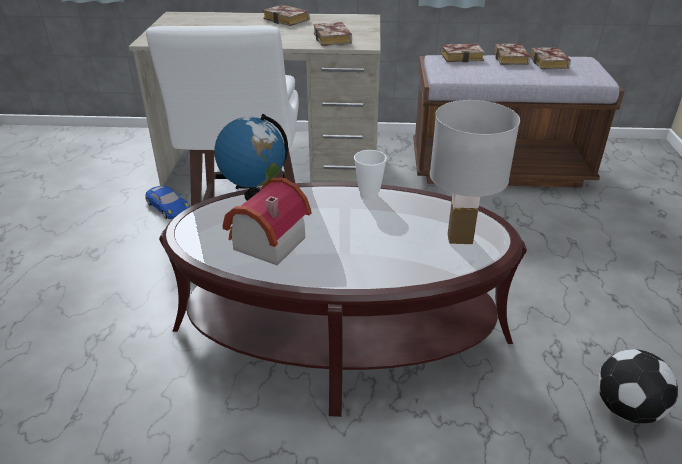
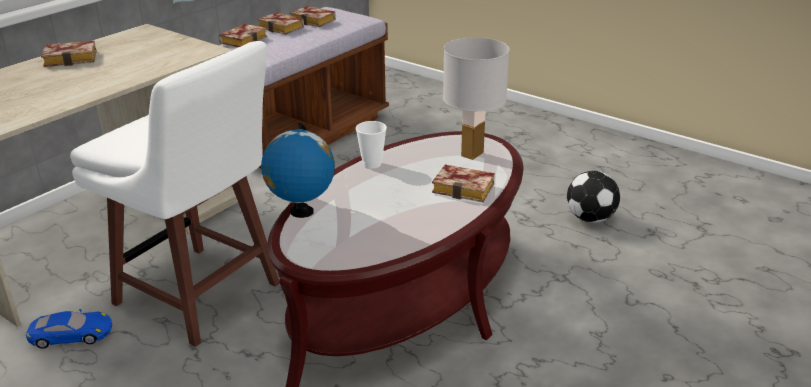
camera: 55 degrees left, 5 degrees down
(264, 243) = (380, 229): toy house -> none
(334, 39) = (171, 57): book -> book (466, 188)

